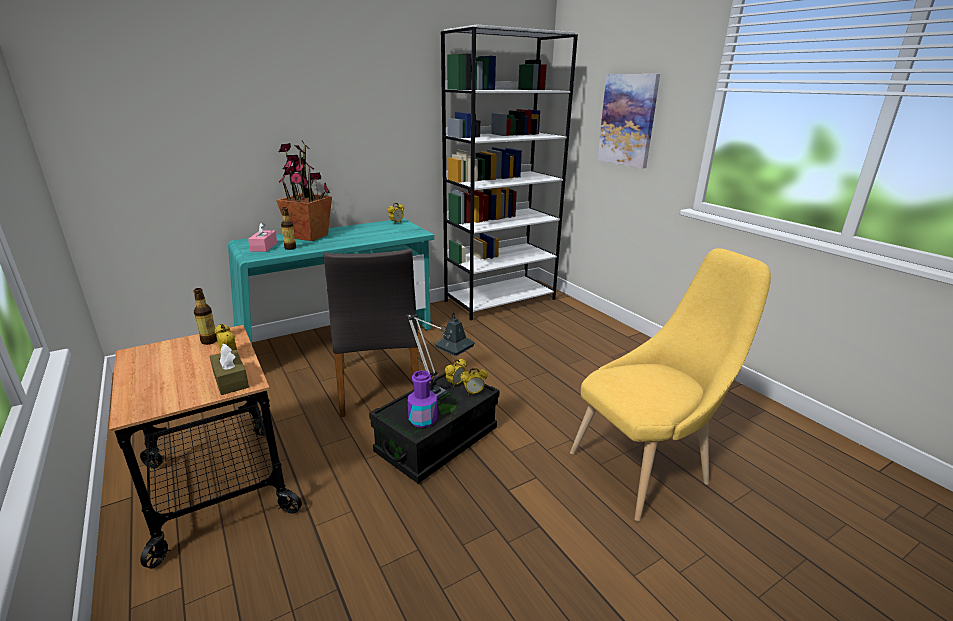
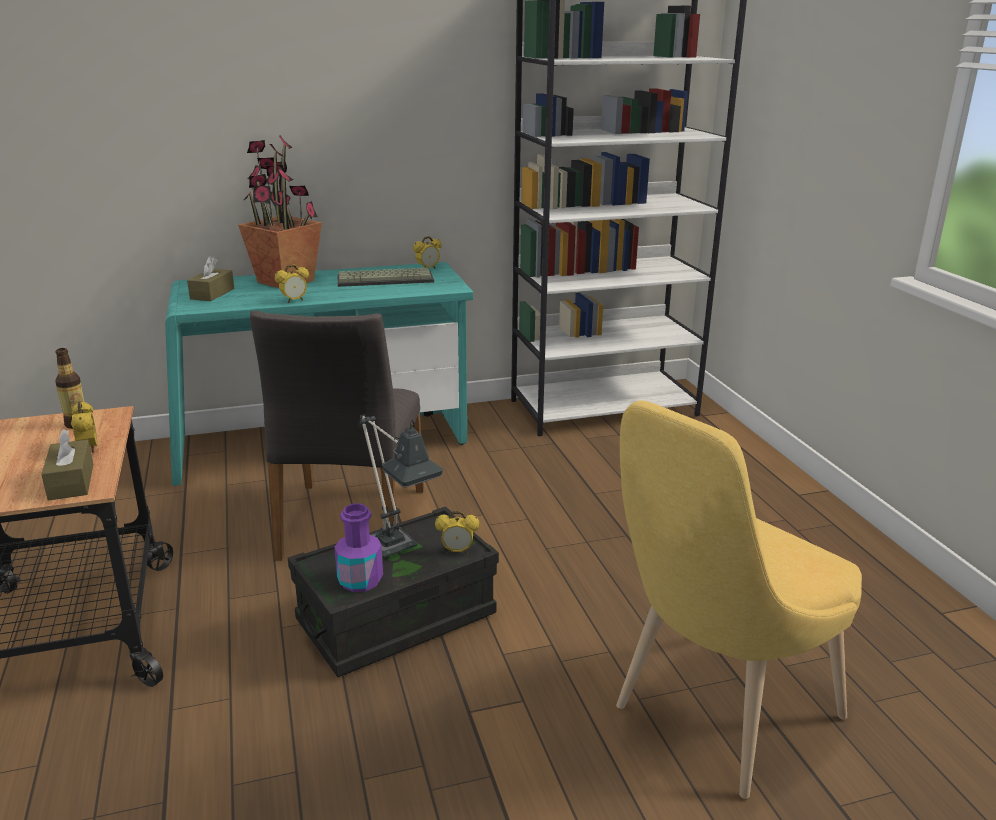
camera: 15 degrees right, 0 degrees up
(264, 247) = (212, 294): pink tissue box -> brown tissue box
(290, 248) = (247, 298): bottle -> none
(374, 230) = (386, 279): none -> keyboard
(455, 384) = (437, 534): alarm clock -> alarm clock (294, 301)
(628, 120) = (826, 113): picture -> none
(646, 467) = (716, 717): yellow chair -> yellow chair turned 150 degrees clockwise

